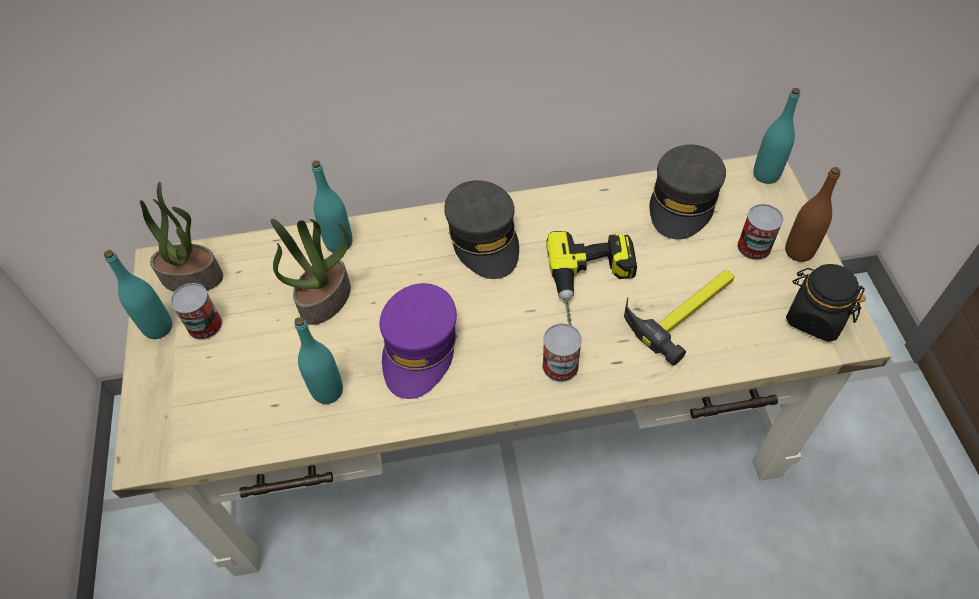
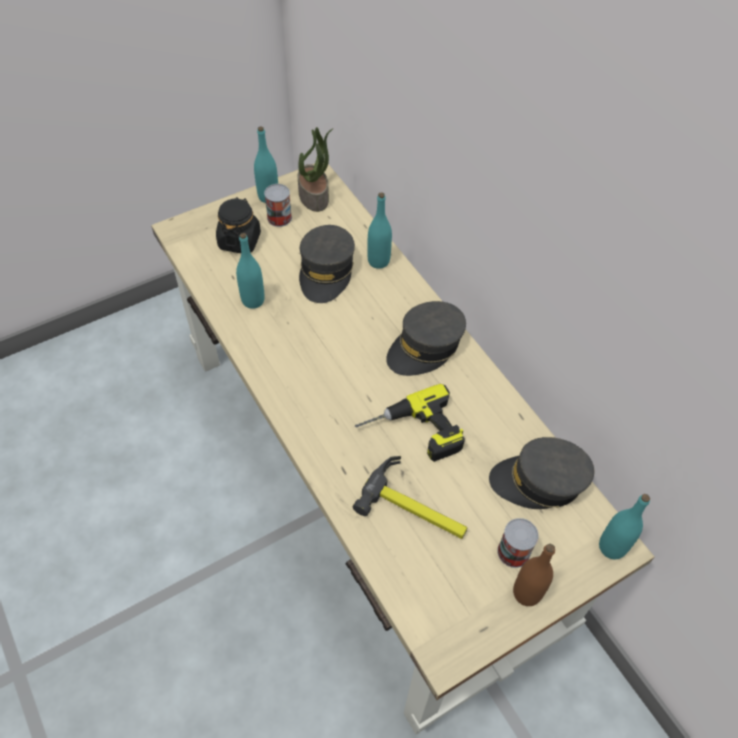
camera: 65 degrees right, 0 degrees up
(325, 299) = (326, 271): potted plant -> grey cap
(419, 348) = (307, 339): purple cap -> none
(560, 366) = (325, 432): can -> none
(815, 317) = (454, 619): black jar -> black jar (239, 240)

